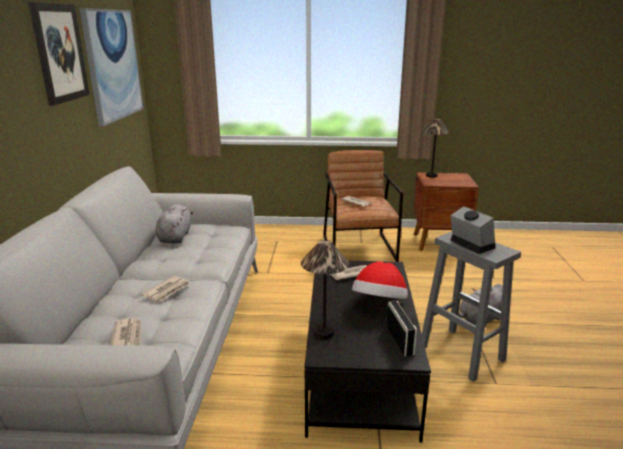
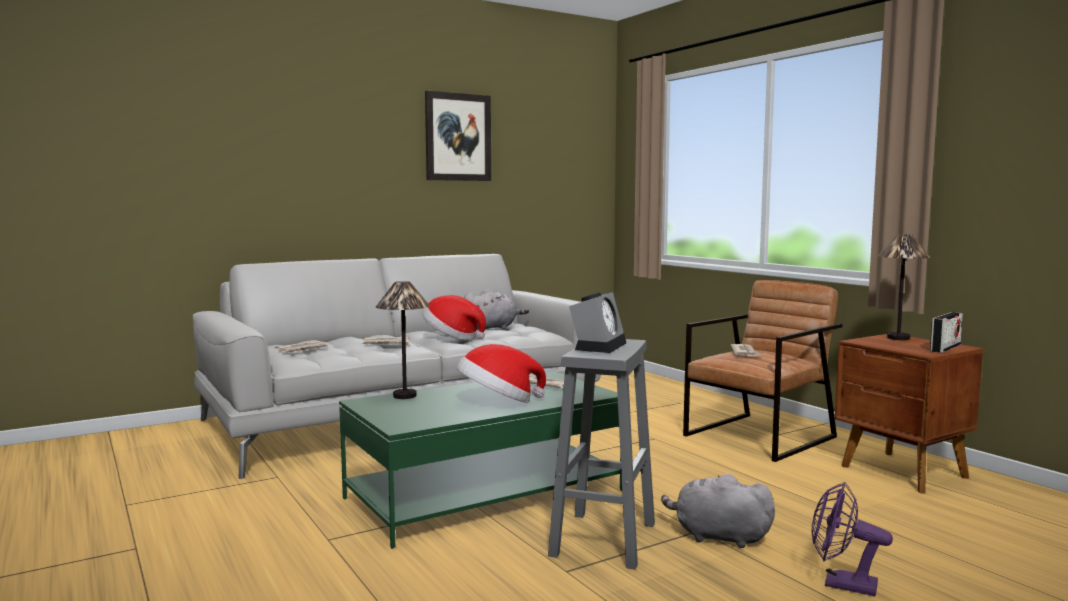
camera: 55 degrees right, 15 degrees down
(113, 65) = (551, 160): picture -> none
(189, 259) = (452, 337): none -> hat
(359, 367) = (485, 494): black coffee table -> green coffee table
(399, 340) = (432, 418): radio -> radio (945, 348)
(548, 315) = (841, 584): none -> purple fan

